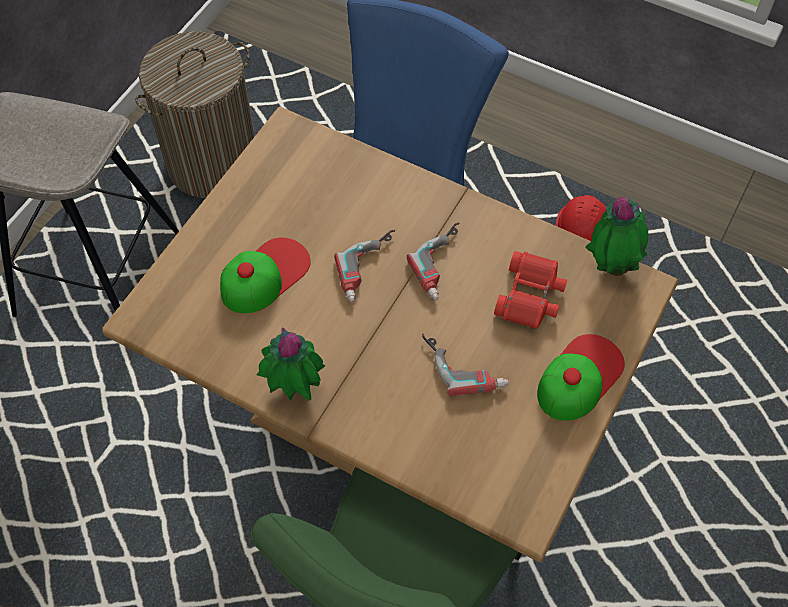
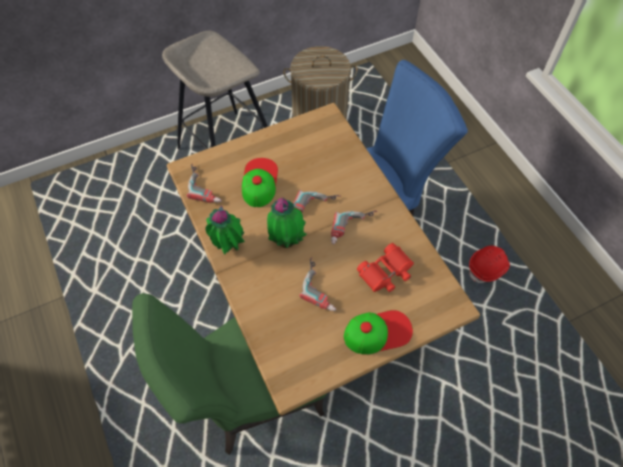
camera: 35 degrees right, 0 degrees up
(191, 324) = (206, 185): none -> power drill
(264, 275) = (259, 182): cap -> cap turned 75 degrees counterclockwise
(611, 265) = (446, 283): potted plant -> potted plant (287, 240)

